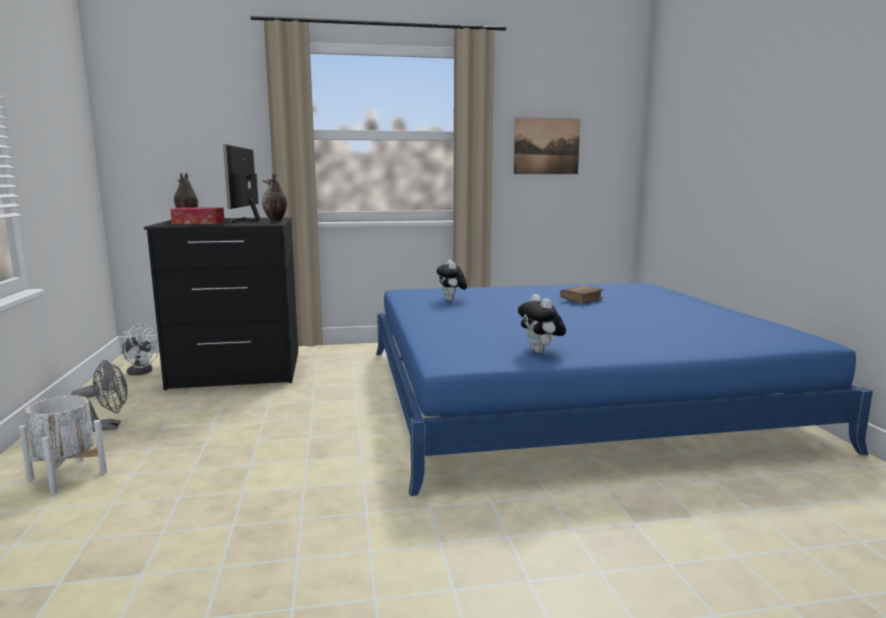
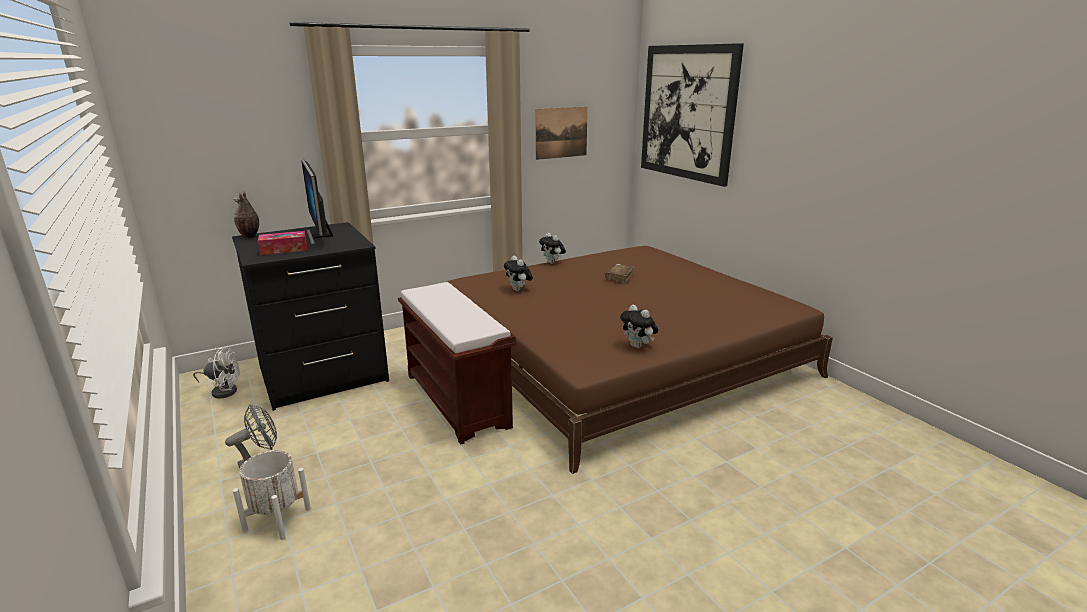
camera: 20 degrees left, 10 degrees up
(275, 221) = (353, 236): vase -> none
(344, 408) = (458, 400): none -> brown bench
(516, 286) = (552, 263): none -> plush toy
(566, 393) = (618, 354): blue bed -> brown bed
(696, 114) = (687, 113): none -> picture

